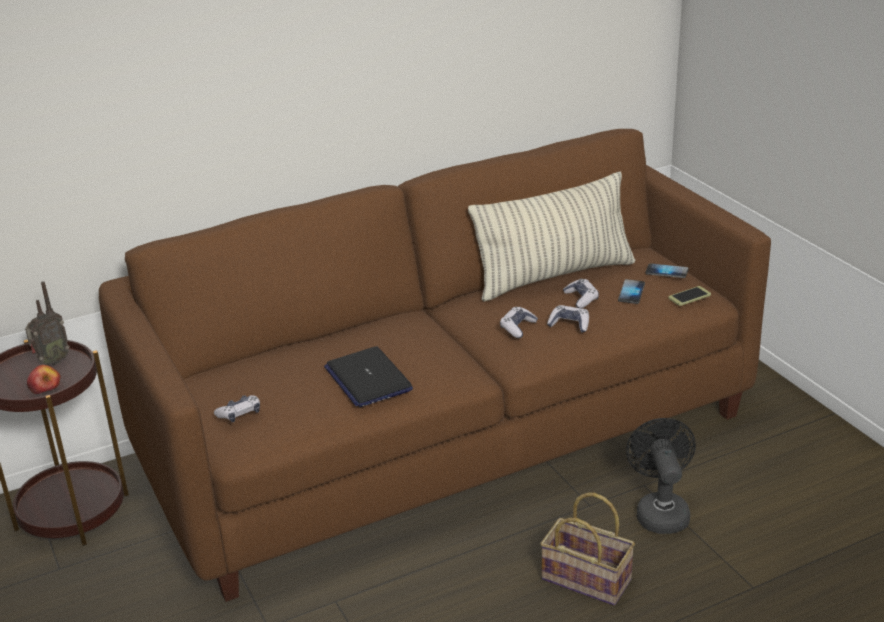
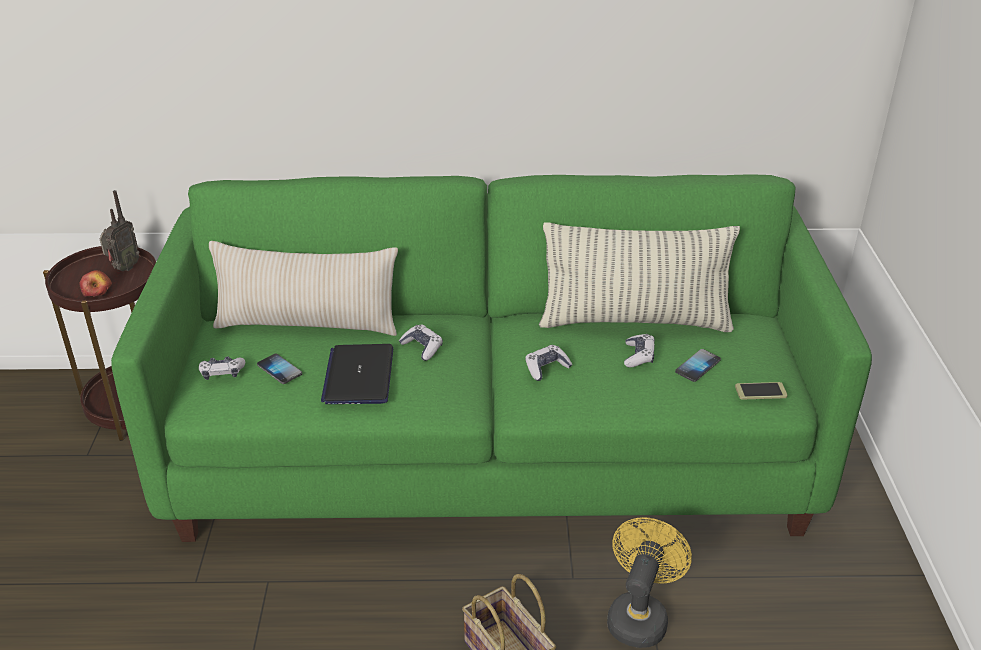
camera: 25 degrees right, 5 degrees up
(51, 362) = (123, 268): radio -> radio turned 45 degrees counterclockwise
(279, 356) = (308, 324): none -> beige pillow
(448, 437) = (492, 450): brown sofa -> green sofa
(569, 324) = (601, 382): game controller -> game controller (422, 347)
(660, 511) = (639, 615): black fan -> yellow fan
(666, 272) = (759, 353): phone -> phone (279, 370)

